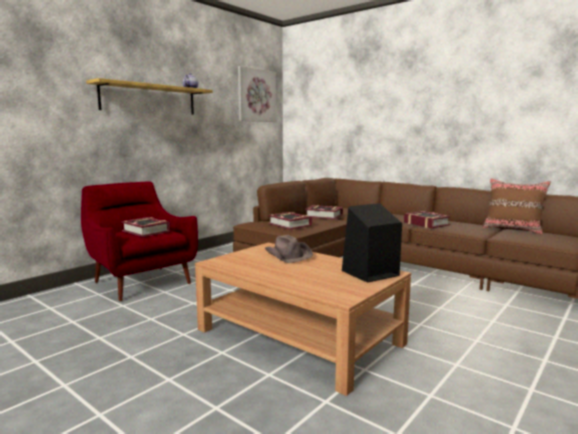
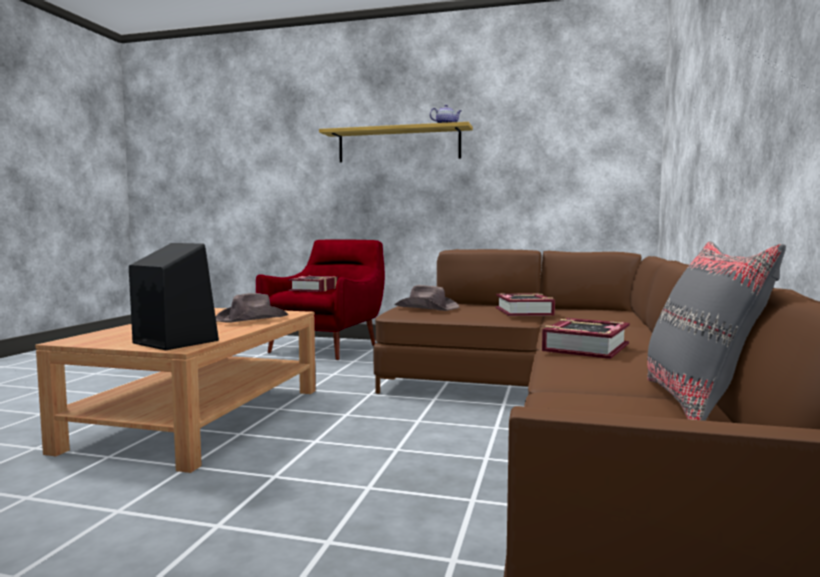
camera: 65 degrees right, 5 degrees down
(256, 95) = (589, 119): picture -> none
(290, 225) = (427, 308): book -> brown hat
(513, 229) = (699, 403): brown pillow -> grey pillow

